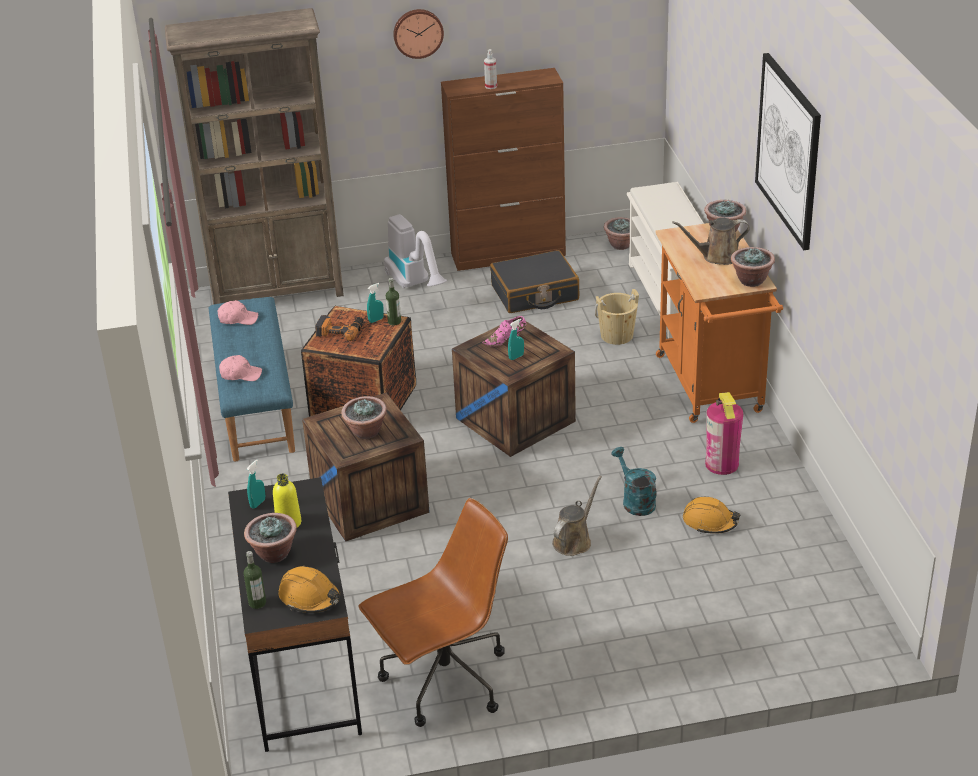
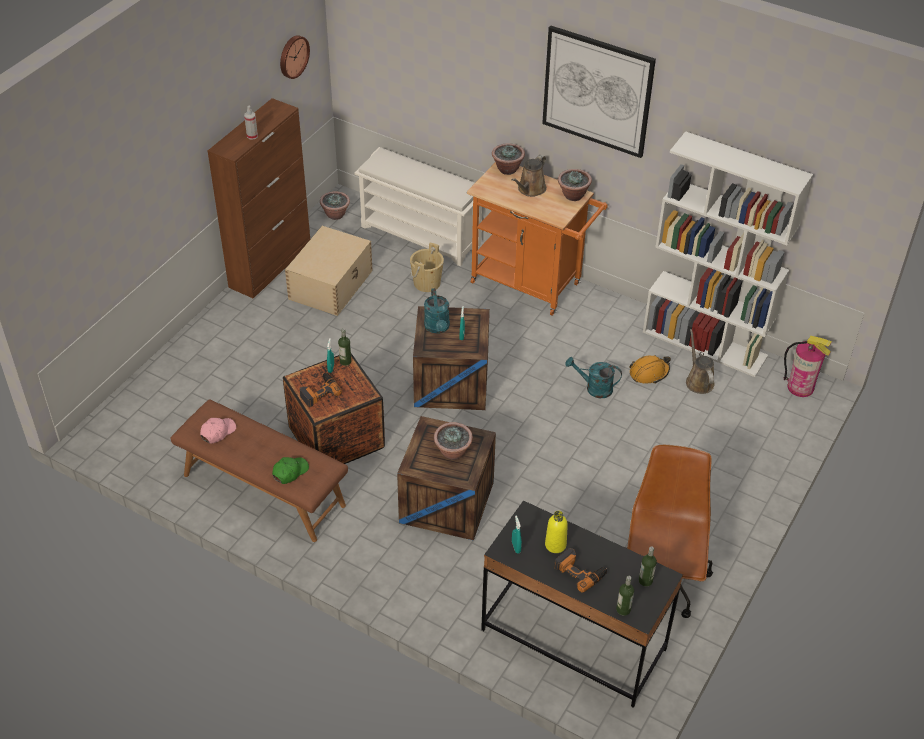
camera: 50 degrees left, 10 degrees up
(240, 374) = (290, 472): pink cap -> green cap
(255, 404) = (263, 490): blue bench -> brown bench
(273, 553) = (580, 571): potted plant -> power drill
(278, 292) = (143, 395): brown bookcase -> none
(310, 597) = (645, 580): orange hard hat -> bottle
(415, 285) = (239, 327): vacuum cleaner -> none
(418, 32) = (187, 117): wall clock -> wall clock (293, 56)
(506, 340) = (438, 328): pink shoe -> turquoise watering can
(535, 293) = (331, 284): black suitcase -> beige storage box
(574, 540) = (598, 438): brown watering can -> brown watering can (698, 381)
(722, 464) = (605, 331): fire extinguisher -> fire extinguisher (800, 387)
(811, 534) = (705, 344): none -> white bookcase

